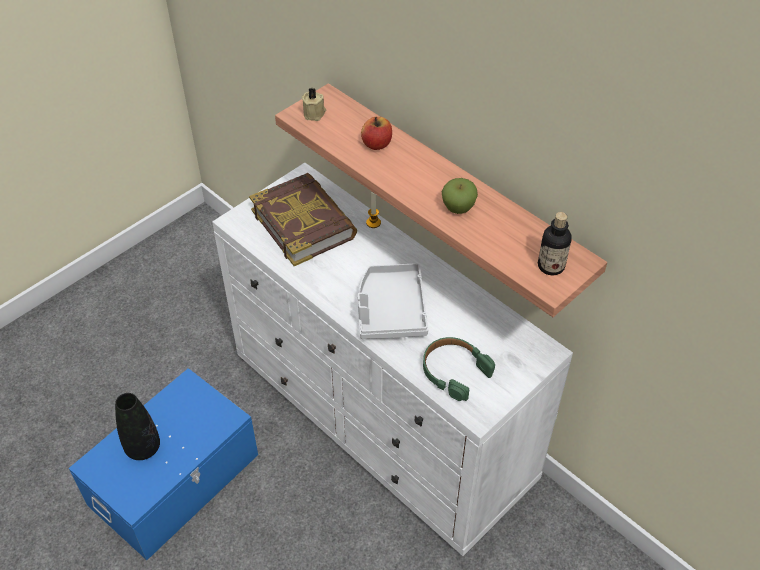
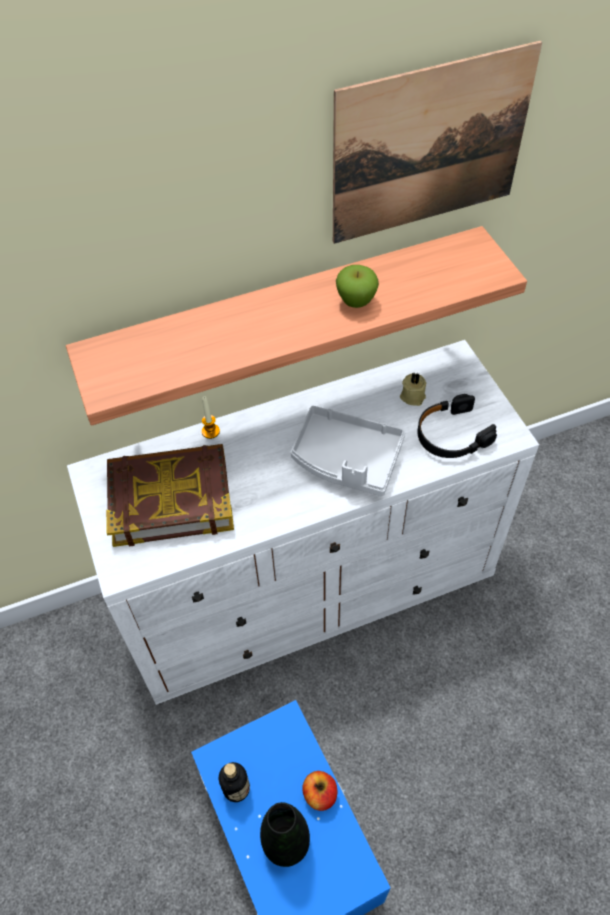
camera: 65 degrees left, 5 degrees up
(315, 113) = (115, 374): beige candle -> beige candle (412, 395)
(377, 144) = (211, 334): apple -> apple (320, 794)
(454, 371) = (451, 435): green headphones -> black headphones
(551, 266) = (472, 263): bottle -> bottle (236, 788)
(569, 151) = (430, 146): none -> picture

